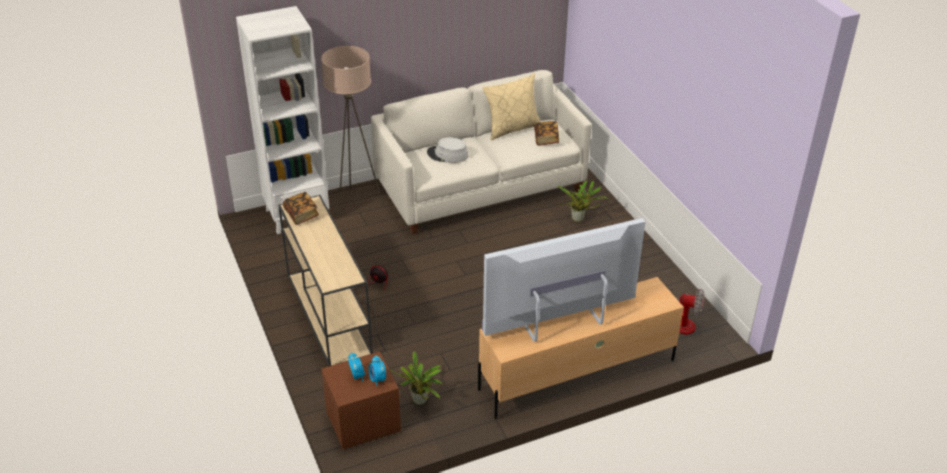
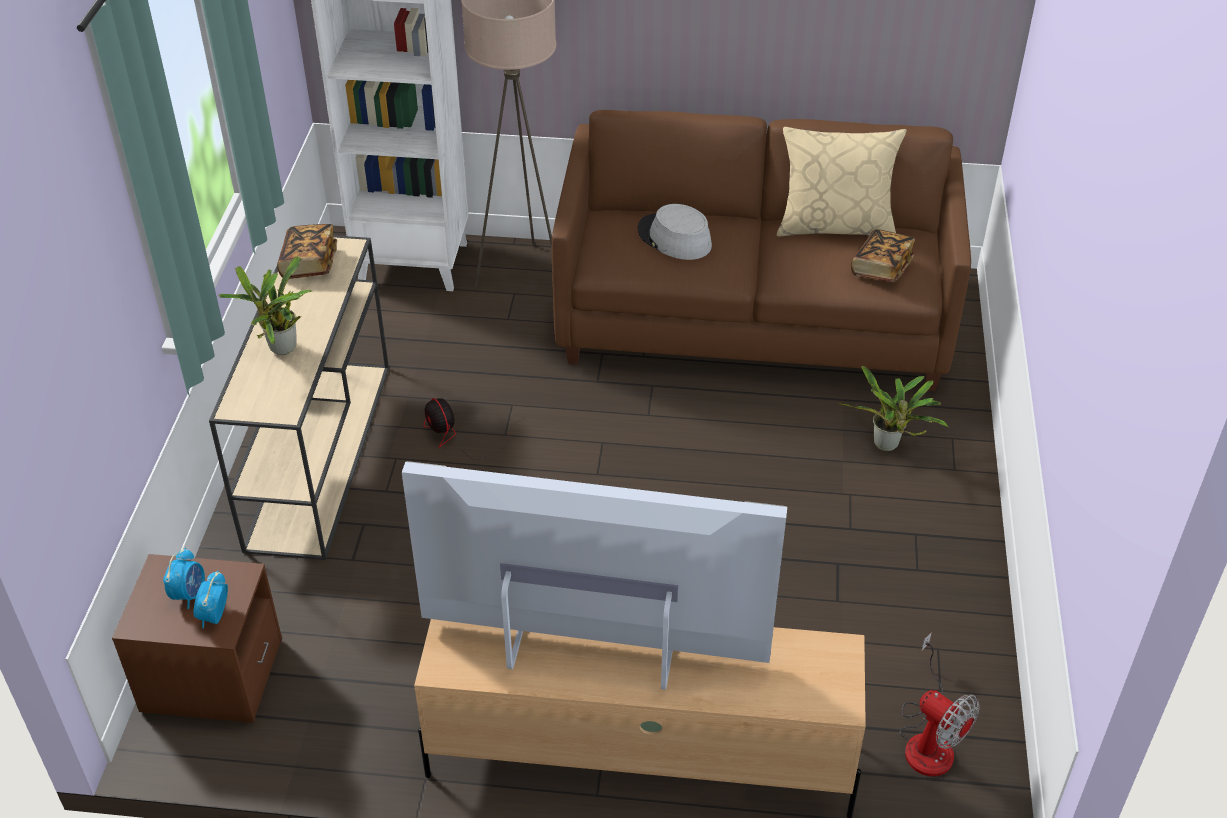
camera: 30 degrees right, 5 degrees up
(420, 402) = (329, 683): potted plant -> potted plant (281, 351)
(480, 187) = (752, 318): white sofa -> brown sofa

